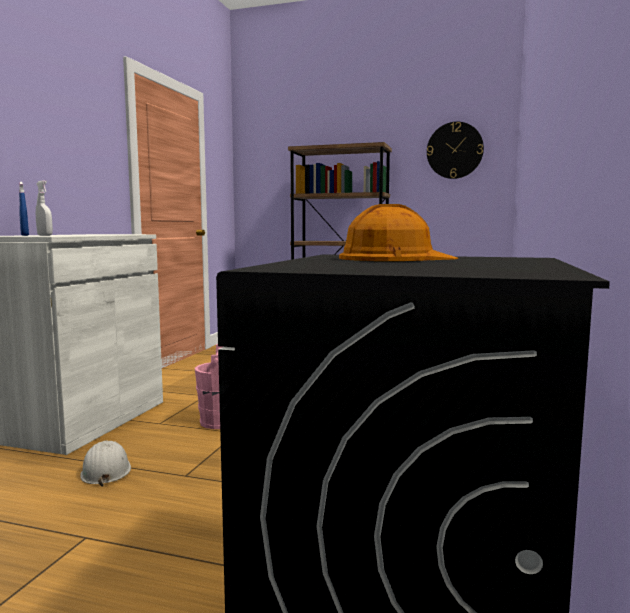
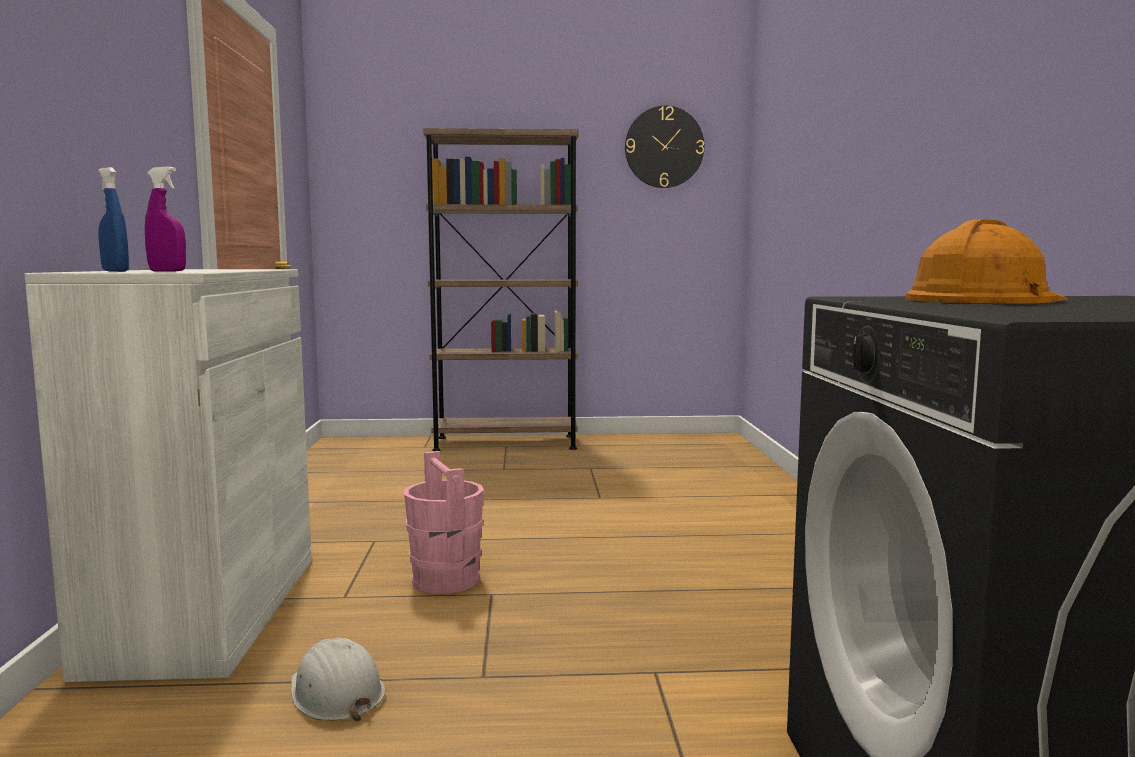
camera: 20 degrees left, 0 degrees up
(45, 235) = (167, 271): white spray bottle -> purple spray bottle

